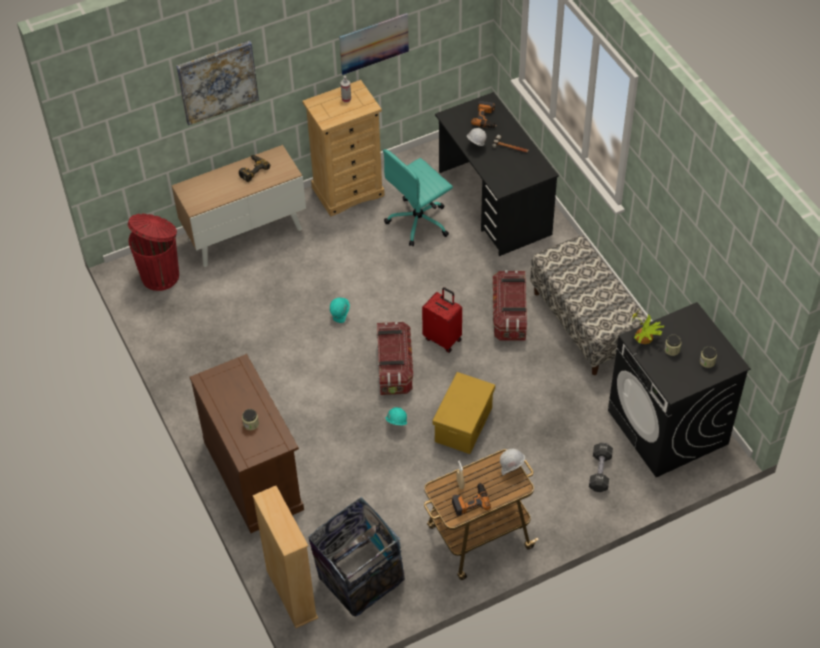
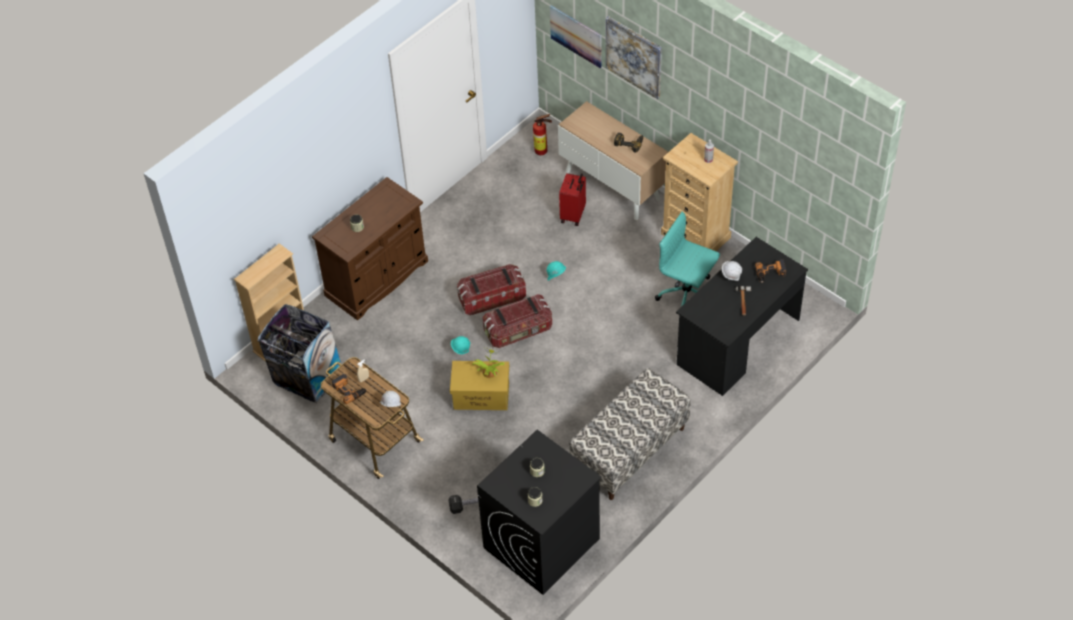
camera: 70 degrees right, 0 degrees up
(161, 275) = (543, 151): red trash can -> fire extinguisher
(374, 43) = (754, 142): picture -> picture (576, 36)
(443, 338) = (565, 354): red suitcase -> red suitcase (573, 215)
(509, 315) = (612, 392): storage box -> storage box (491, 298)
(644, 338) = (542, 448): potted plant -> potted plant (489, 372)

